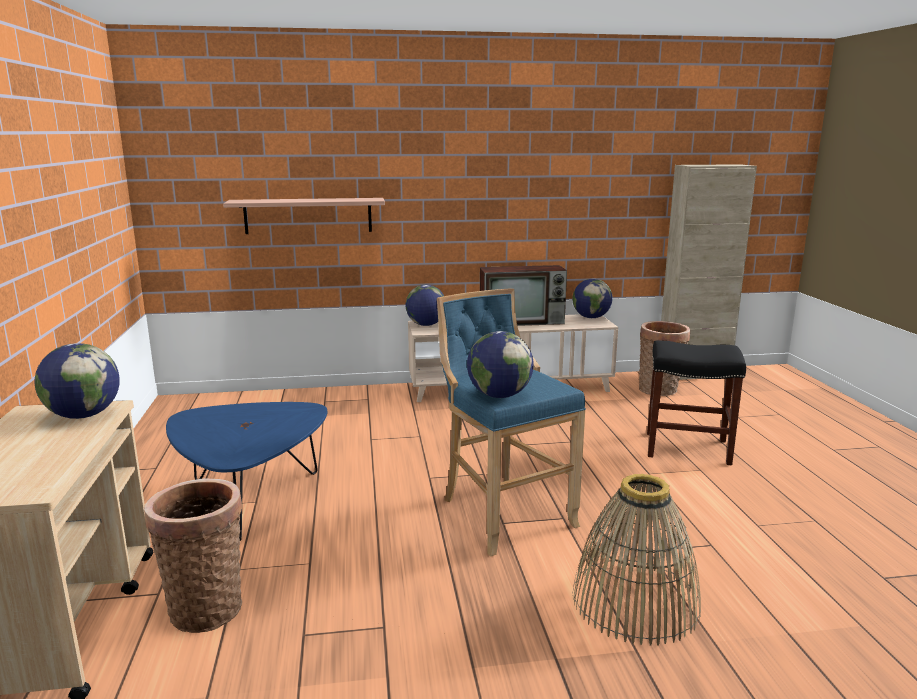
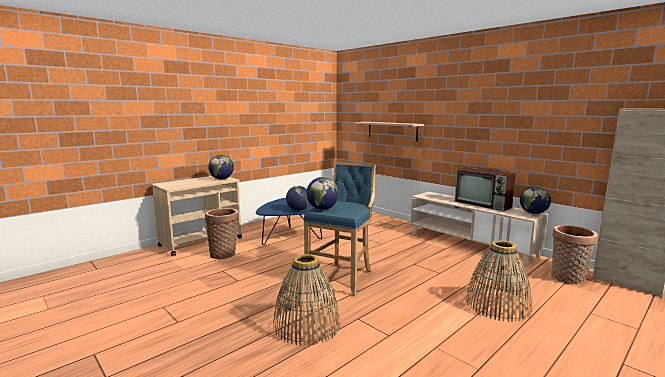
camera: 55 degrees right, 5 degrees down
(426, 325) = (430, 194): globe -> globe (298, 210)
(686, 448) = (497, 305): black stool -> basket

